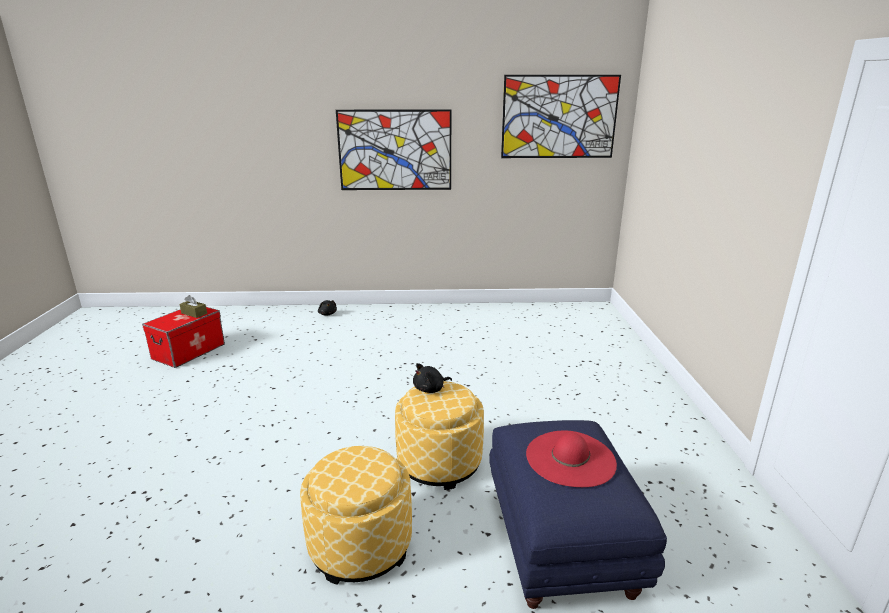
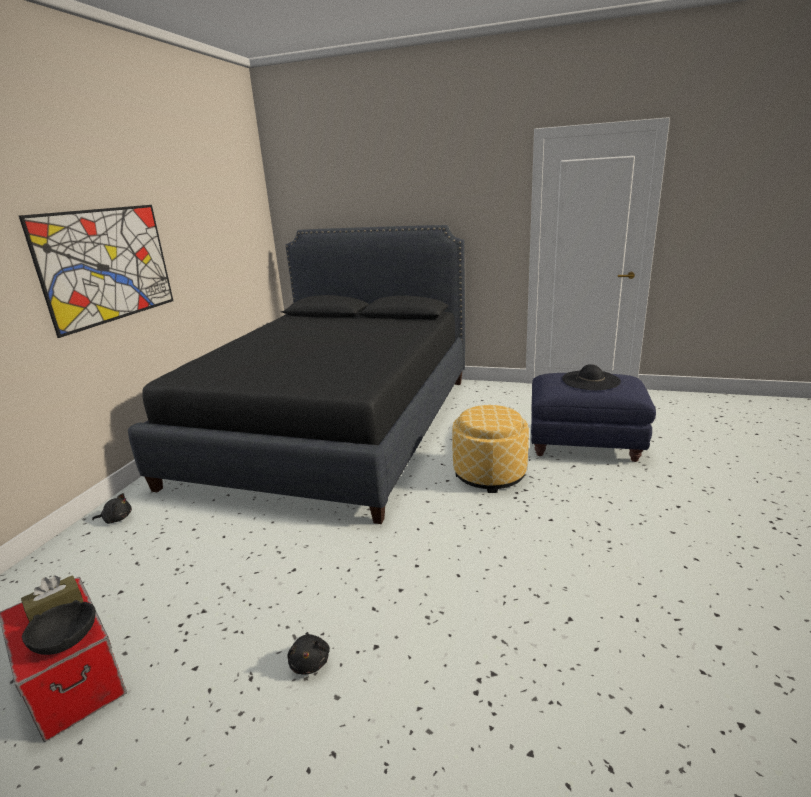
camera: 70 degrees left, 0 degrees up
(168, 323) = (65, 640): none -> black bowl
(360, 545) = (582, 519): ottoman -> none
(430, 389) = (477, 417): black plush toy -> black plush toy (310, 662)
(496, 352) = (335, 427): none -> black bed
(559, 117) = (230, 206): picture -> none
(570, 458) = (591, 380): red hat -> black hat

